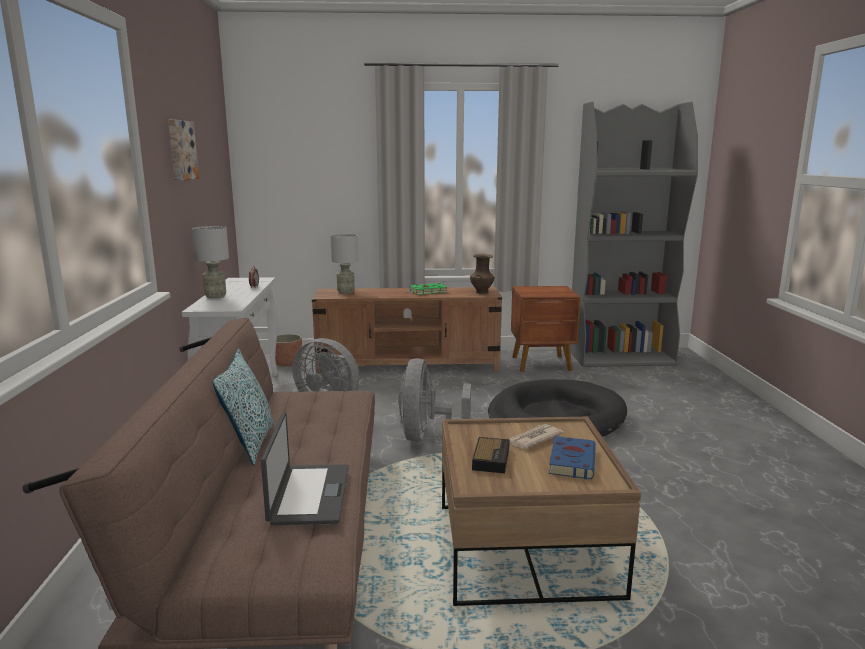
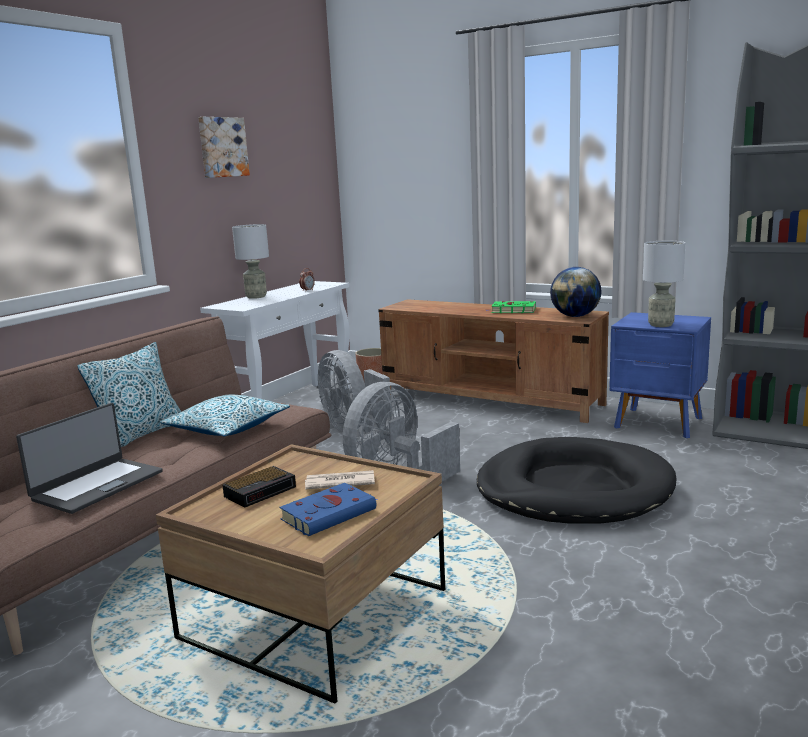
camera: 35 degrees right, 0 degrees up
(326, 420) = (227, 428): none -> pillow
(346, 292) = (424, 305): grey table lamp -> grey table lamp (660, 325)
(481, 292) = (575, 316): brown vase -> globe
(542, 364) = (659, 423): brown nightstand -> blue nightstand

